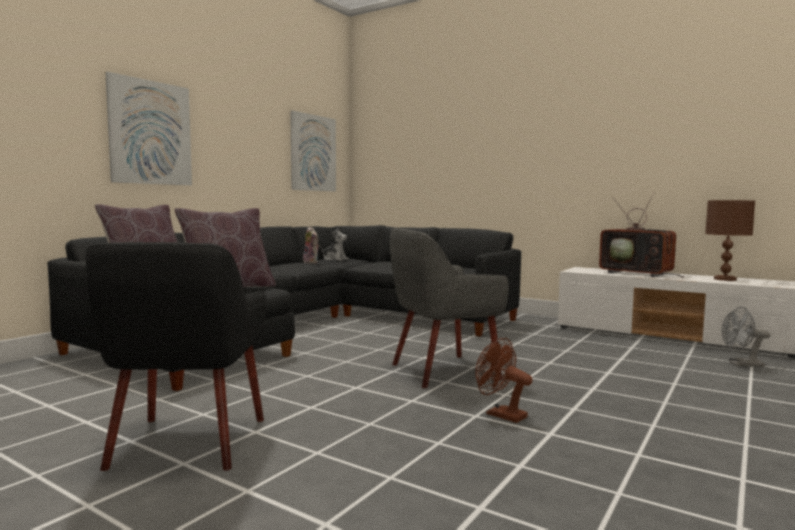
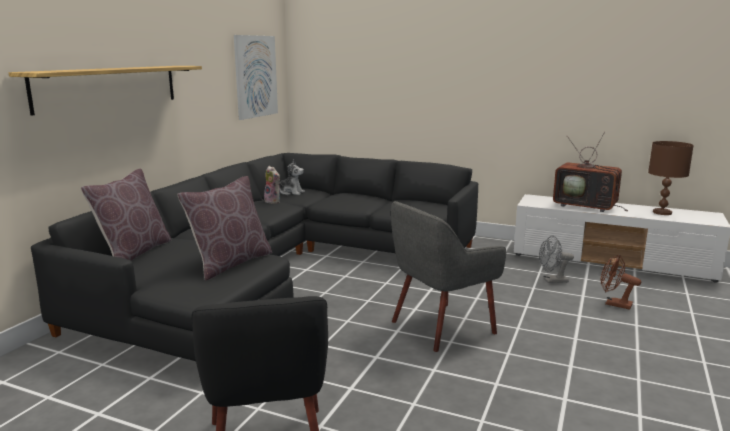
camera: 10 degrees left, 10 degrees up
(151, 132) = (109, 87): picture -> shelf
(500, 414) = (516, 380): brown fan -> brown fan (614, 304)
(741, 364) = (679, 295): grey fan -> grey fan (552, 281)

